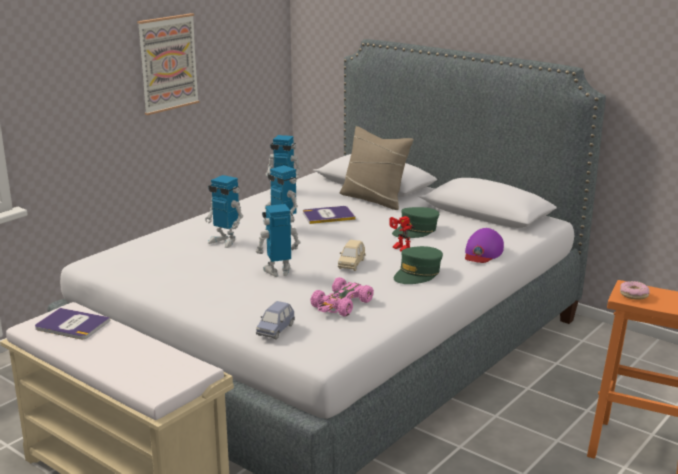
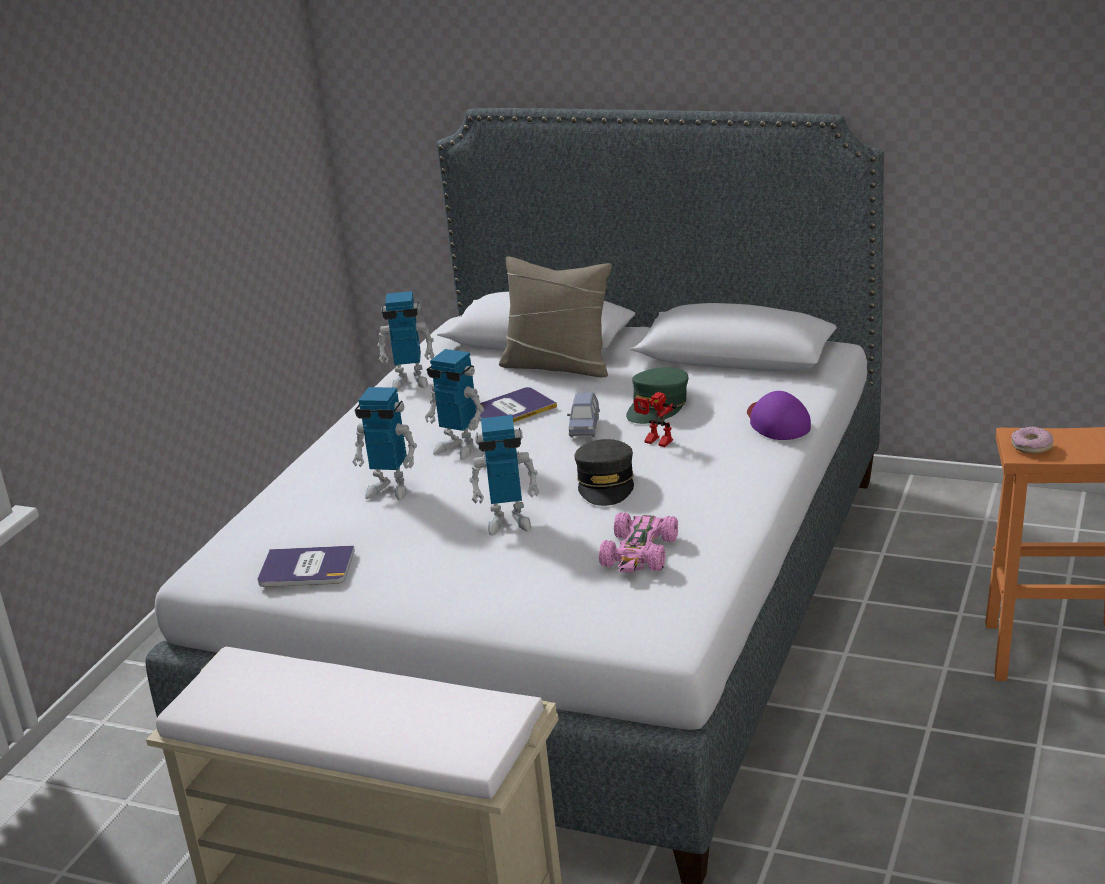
camera: 15 degrees left, 5 degrees up
(72, 325) = (257, 685): book -> book (306, 568)
(168, 63) = (175, 209): picture -> none
(275, 330) = (577, 617): blue toy car -> blue toy car (584, 428)
(278, 272) = (508, 522): toy robot -> toy robot turned 150 degrees counterclockwise
(351, 264) = (606, 484): beige toy car -> grey cap
(417, 274) = (711, 478): green cap -> none
(482, 252) = (776, 422): purple cap -> purple cap turned 150 degrees clockwise

